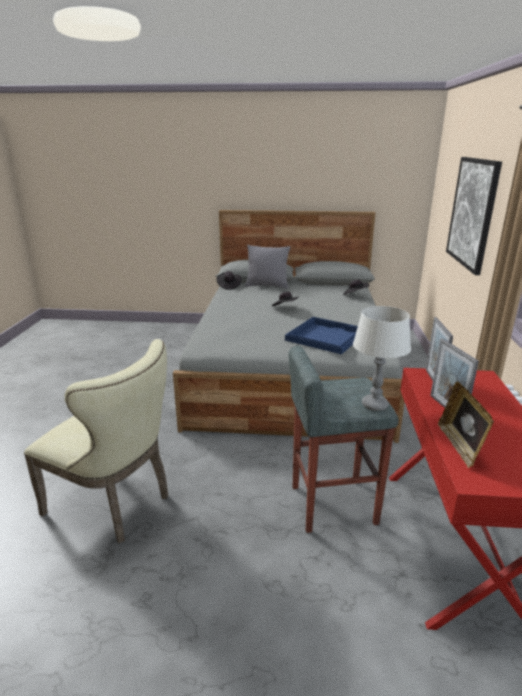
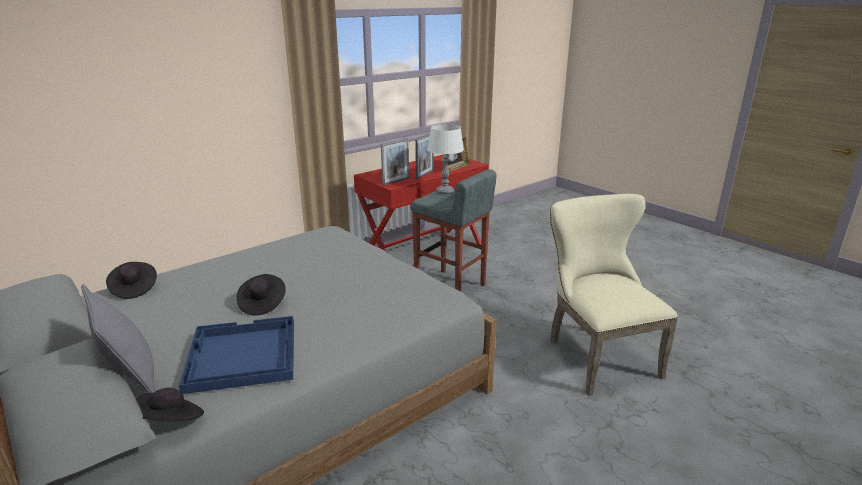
camera: 135 degrees left, 0 degrees up
(325, 336) = (329, 253): blue tray -> blue tray (241, 356)
(472, 213) = (161, 106): picture -> none

